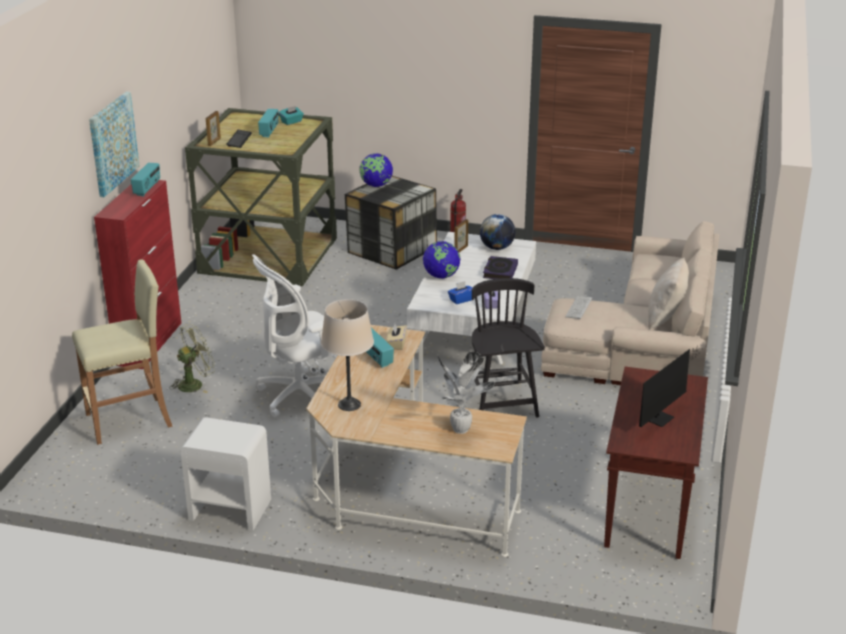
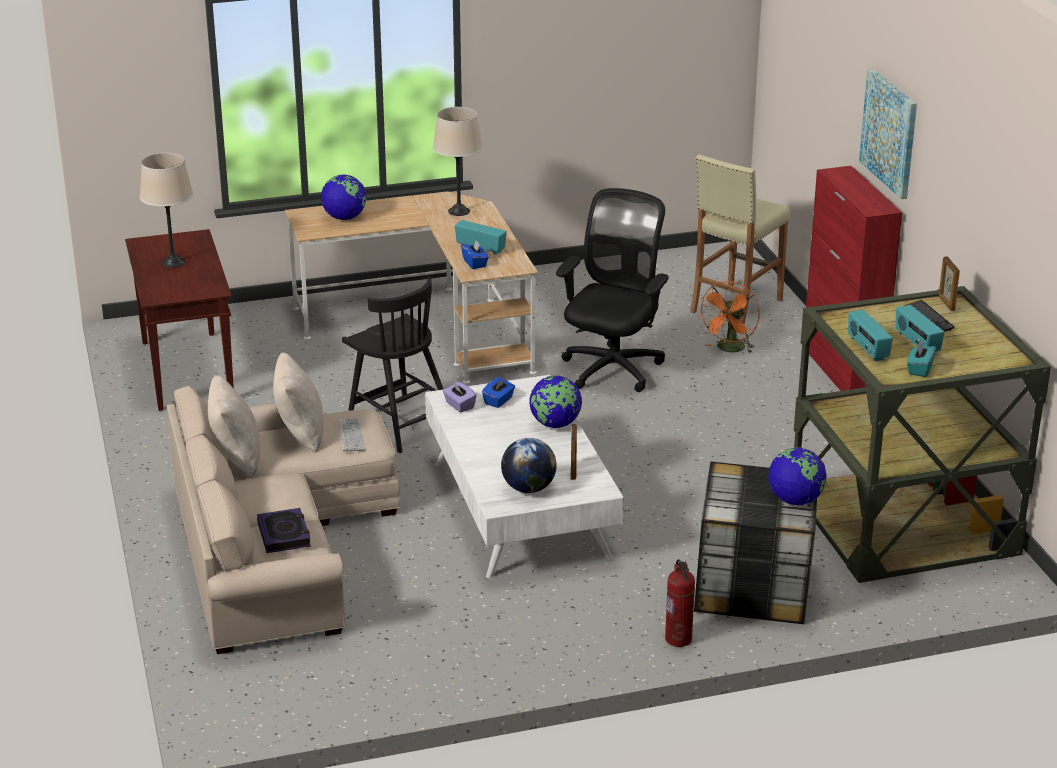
camera: 150 degrees right, 0 degrees up
(147, 189) = (863, 202): radio -> radio (867, 349)
(195, 384) = (729, 349): green fan -> orange fan
(229, 509) = (551, 276): white nightstand -> none
(304, 393) = (611, 372): white office chair -> black office chair
(396, 344) = (475, 263): beige tissue box -> blue tissue box
(461, 430) = (344, 218): potted plant -> globe
(500, 271) = (489, 452): book -> book (284, 535)
(612, 319) = (300, 433): none -> beige pillow
(661, 416) = (173, 262): monitor -> beige table lamp

